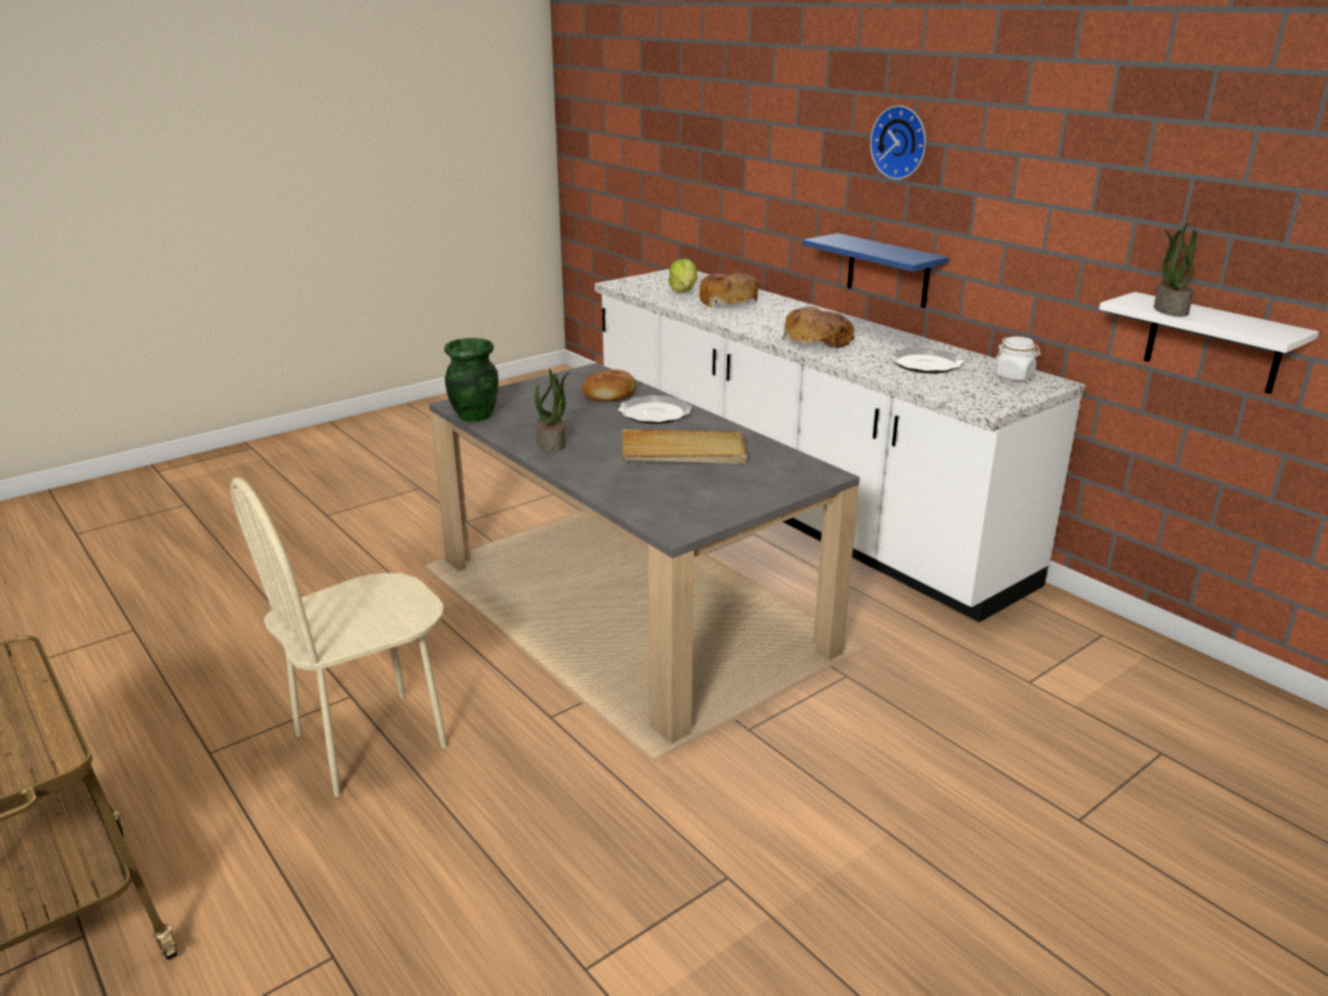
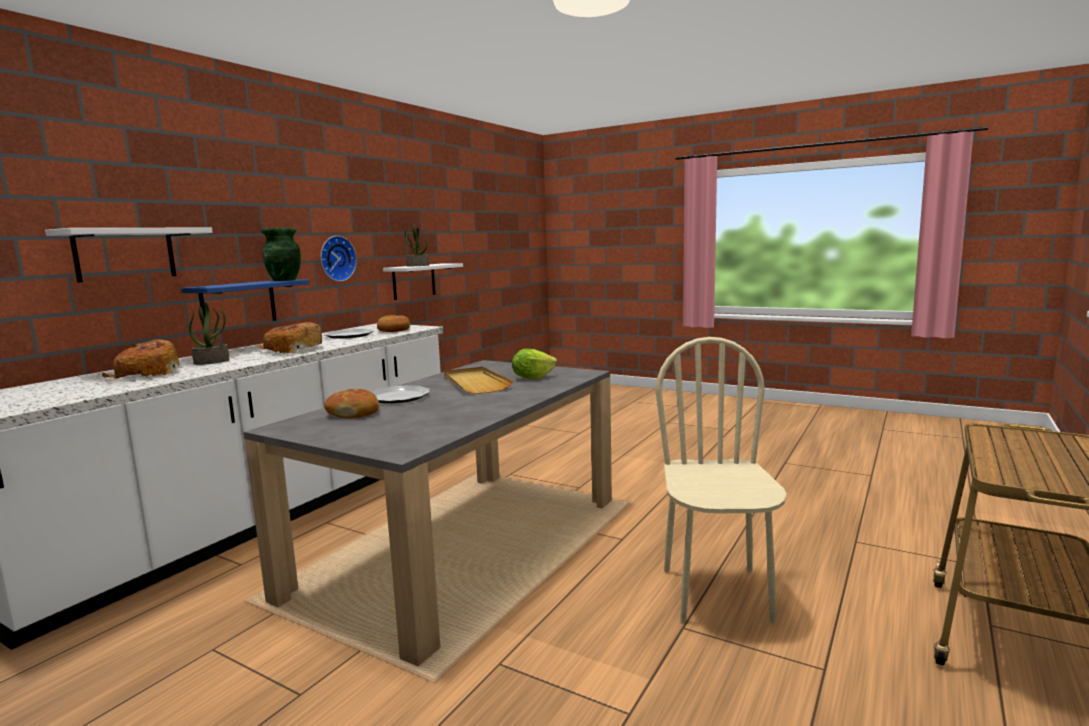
camera: 110 degrees left, 15 degrees down
(371, 741) = (717, 594): beige chair -> beige chair turned 120 degrees counterclockwise
(474, 416) = (435, 439): green vase -> green vase (284, 280)
(552, 443) = (484, 408): potted plant -> potted plant (212, 362)
(683, 291) = (77, 388): lettuce -> lettuce (532, 378)
(802, 185) = (125, 254): none -> white shelf
(901, 142) = (227, 204): wall clock -> wall clock (336, 258)
(963, 388) = (393, 330): none -> bread
(1014, 376) = (369, 327): white jar -> none

